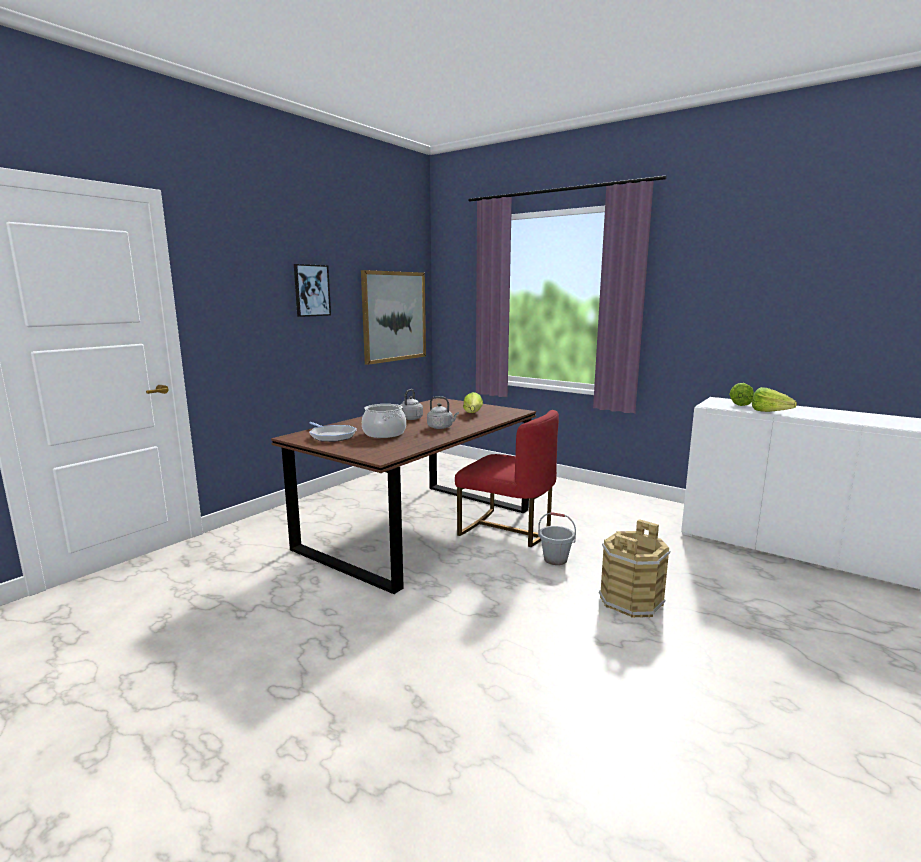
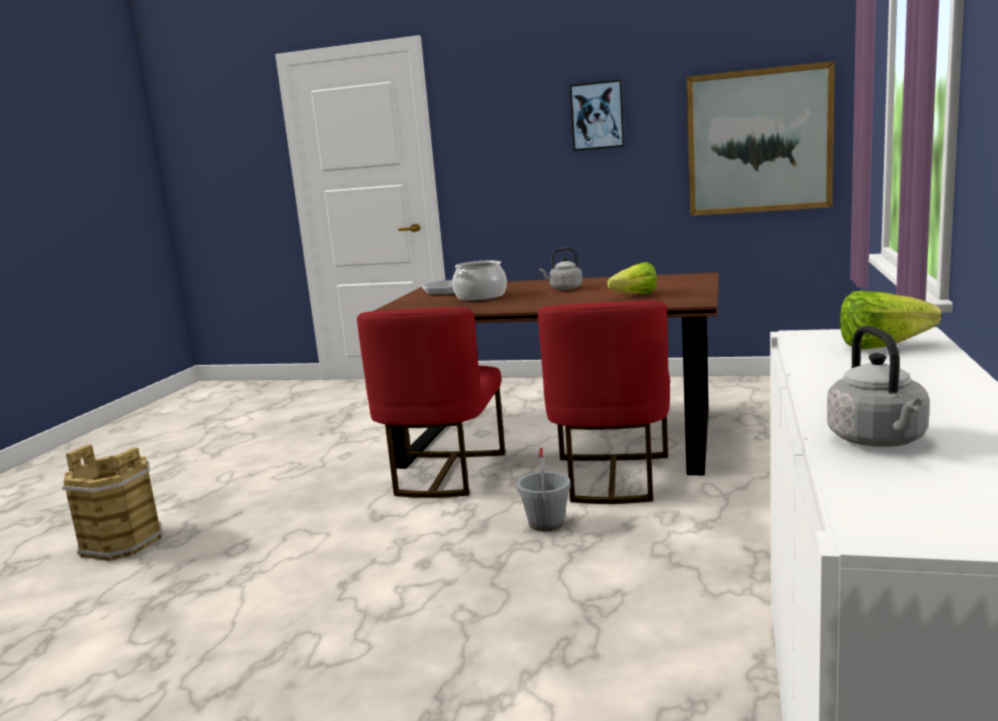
camera: 70 degrees right, 0 degrees up
(435, 576) = (443, 474): none -> red chair
(441, 427) = (537, 301): grey kettle -> grey kettle (879, 441)
(631, 601) = (461, 591): brown bucket -> brown bucket (121, 543)
(773, 413) = (810, 370): lettuce -> none

